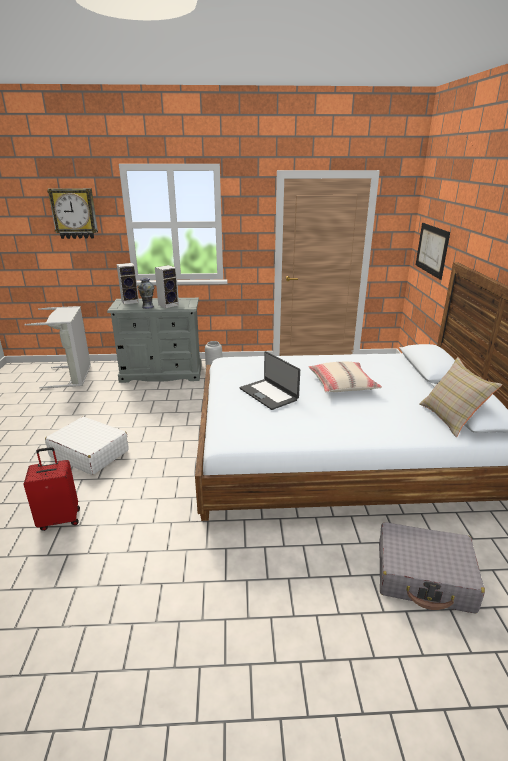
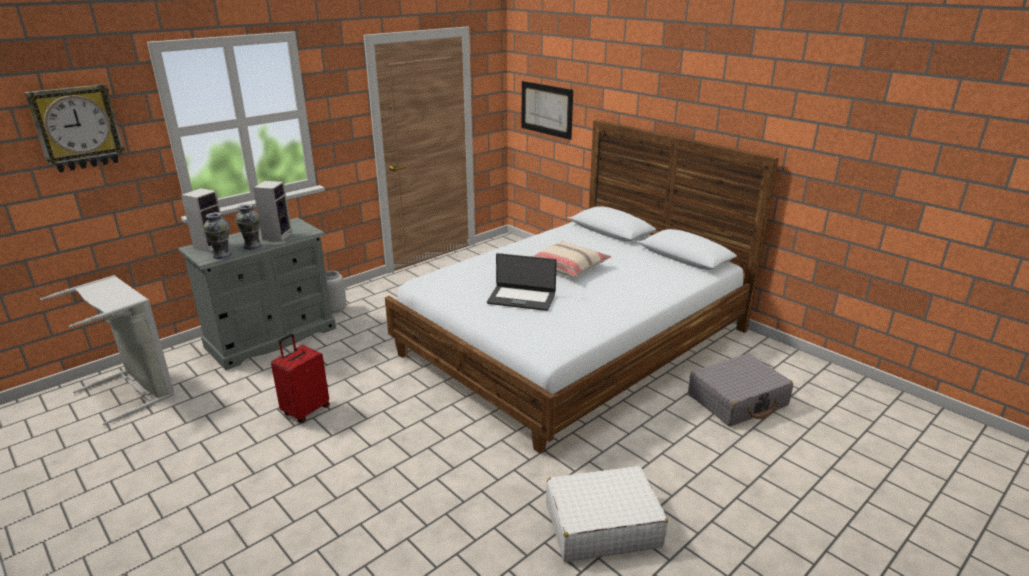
camera: 40 degrees left, 0 degrees up
(60, 519) = (395, 533): red suitcase -> red suitcase (305, 410)
(89, 453) = (321, 459): white suitcase -> white suitcase (602, 525)
(126, 307) = (222, 255): none -> vase
(451, 418) = (680, 265): beige pillow -> none

